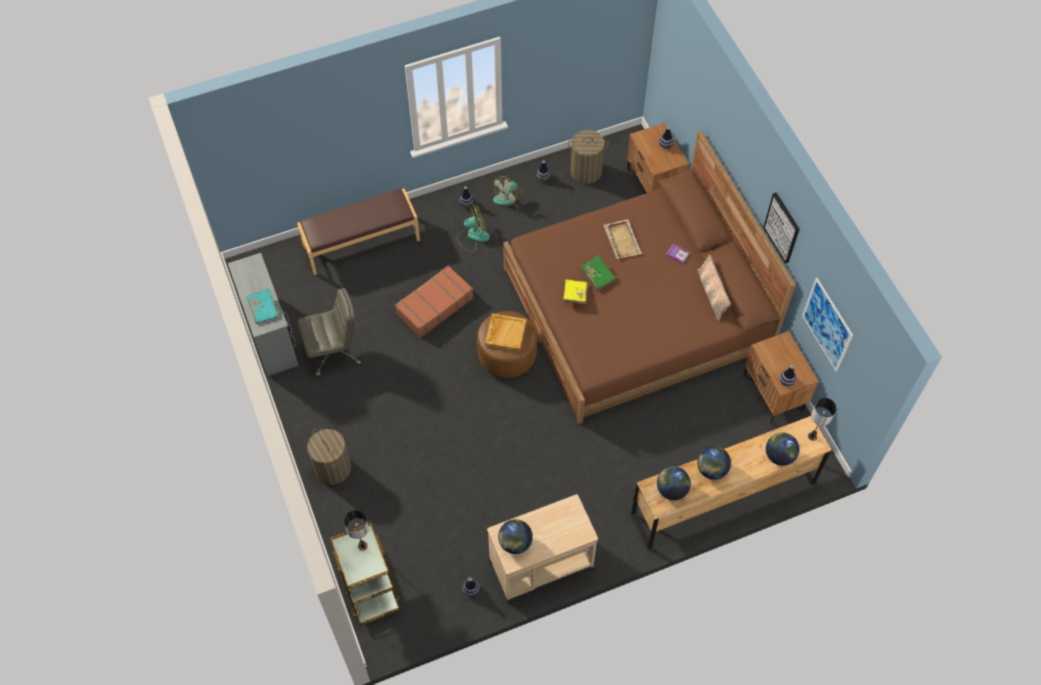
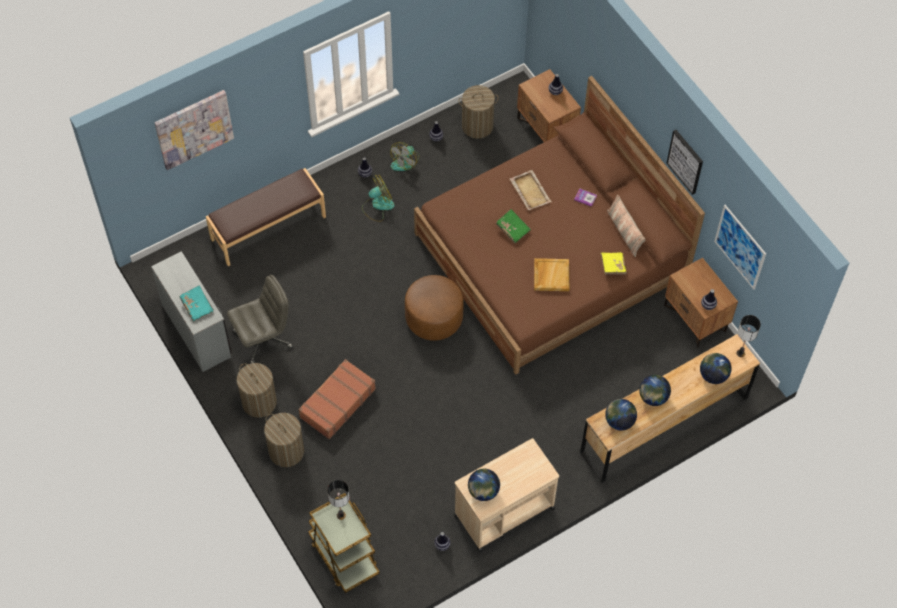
camera: 10 degrees left, 0 degrees up
(284, 130) = (194, 128): none -> picture
(316, 414) = (259, 402): none -> laundry basket
(434, 306) = (353, 280): brown suitcase -> brown suitcase (337, 403)
(505, 333) = (432, 297): beige tray -> beige tray (551, 275)
(575, 295) = (494, 250): yellow book -> yellow book (613, 266)

